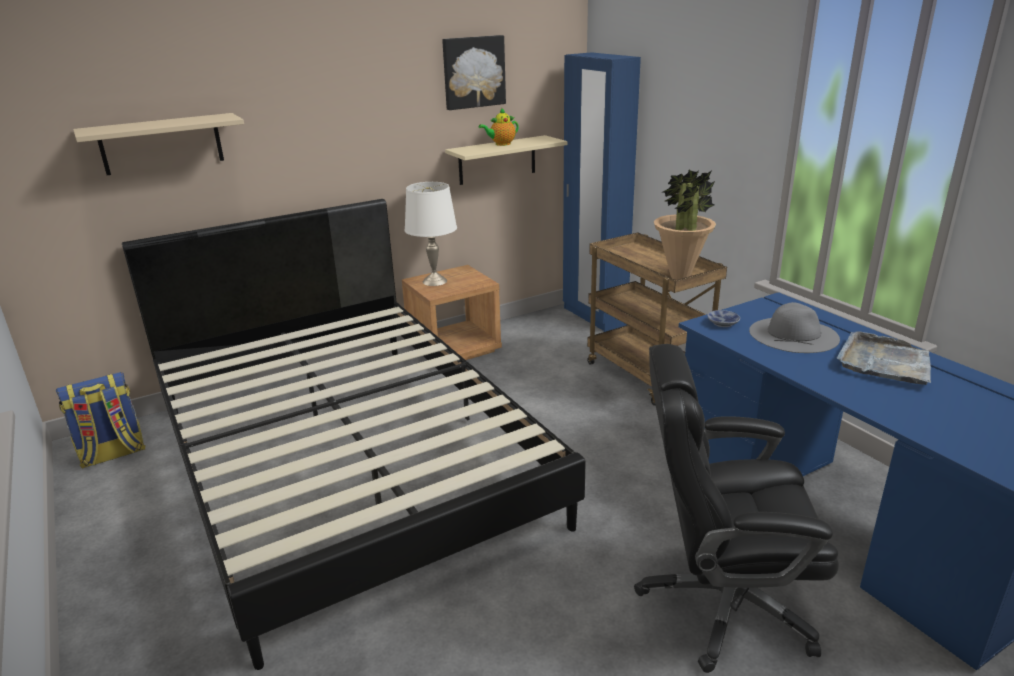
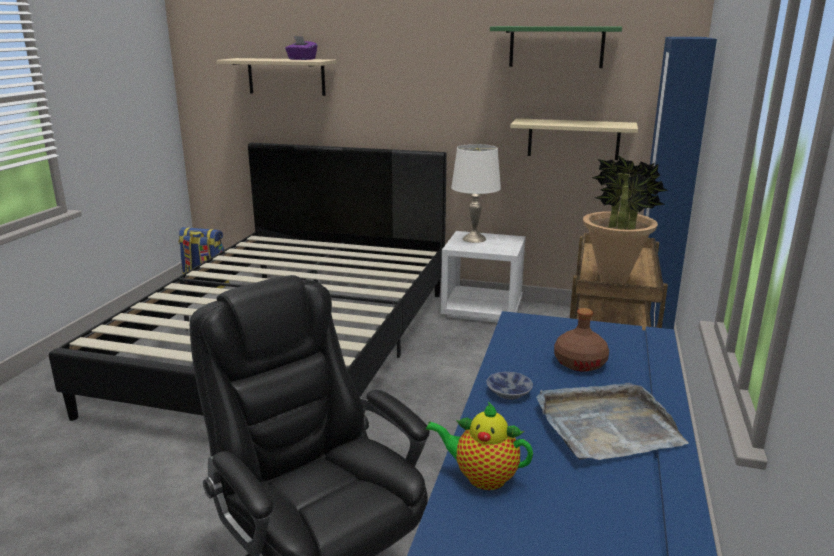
camera: 45 degrees right, 5 degrees down
(195, 118) = (301, 59): none -> purple tissue box
(454, 349) = (483, 310): brown nightstand -> white nightstand
(473, 72) = (556, 47): picture -> green shelf
(501, 144) = (570, 122): teapot -> teapot (481, 477)
(723, 324) = (536, 327): bowl -> bowl (507, 393)
(793, 334) = (579, 362): grey hat -> brown bottle

